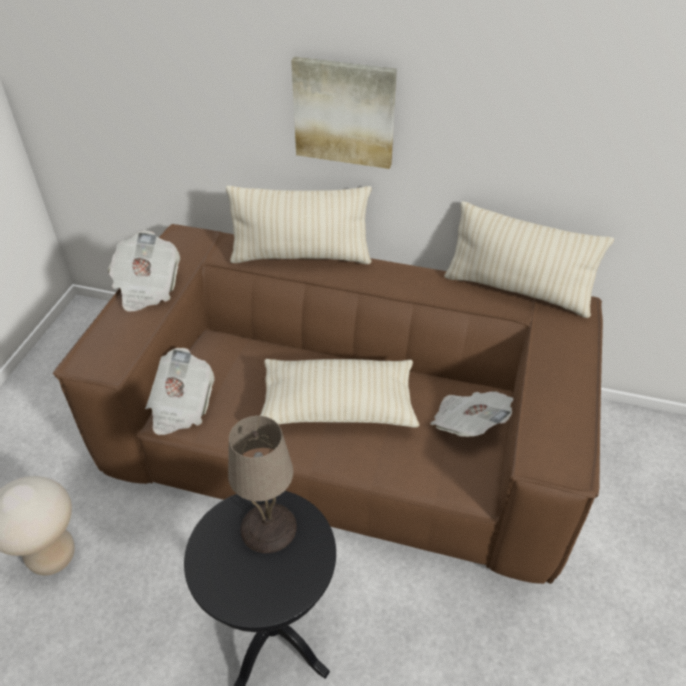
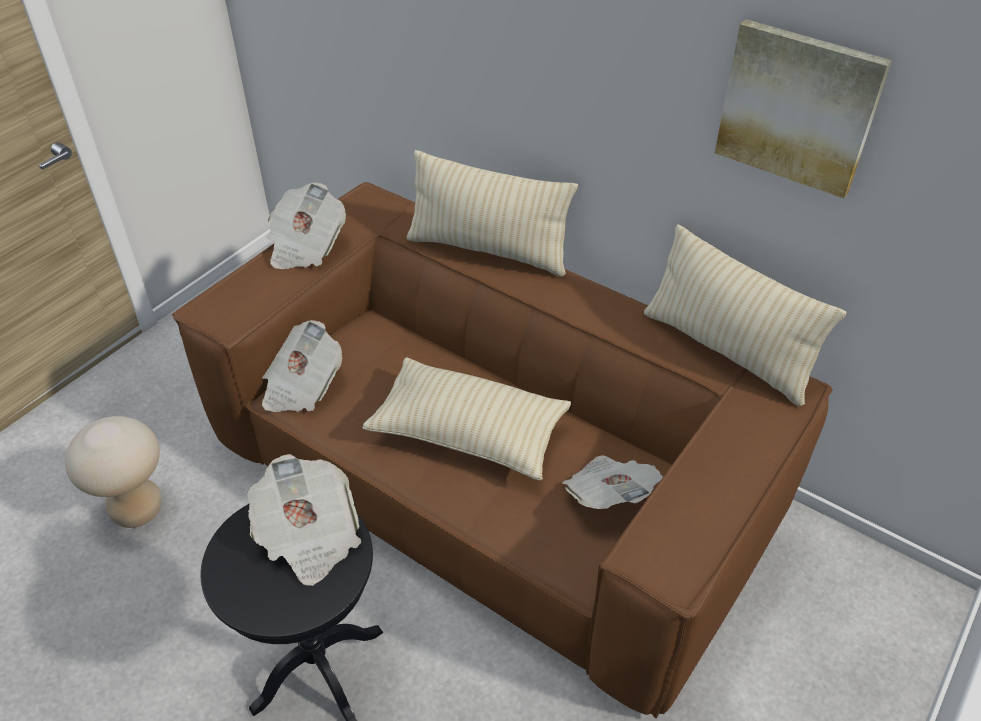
camera: 20 degrees right, 0 degrees up
(269, 528) = (309, 536): beige table lamp -> newspaper
(344, 112) = (554, 90): picture -> picture (798, 107)

